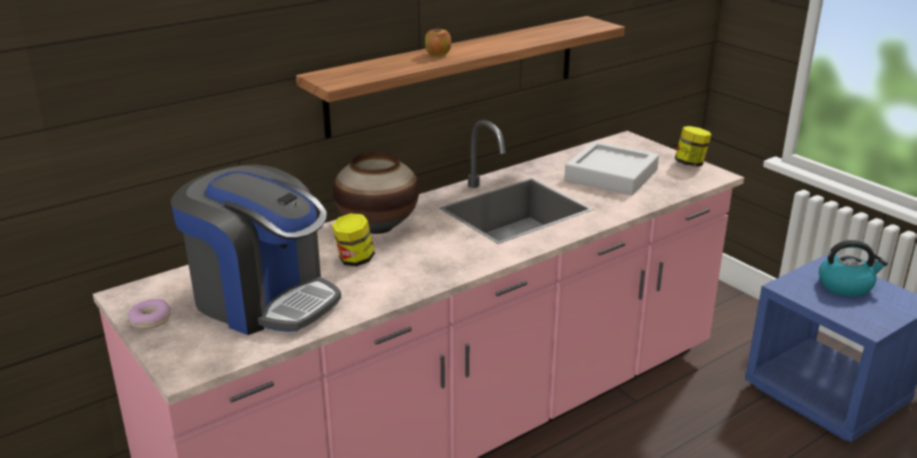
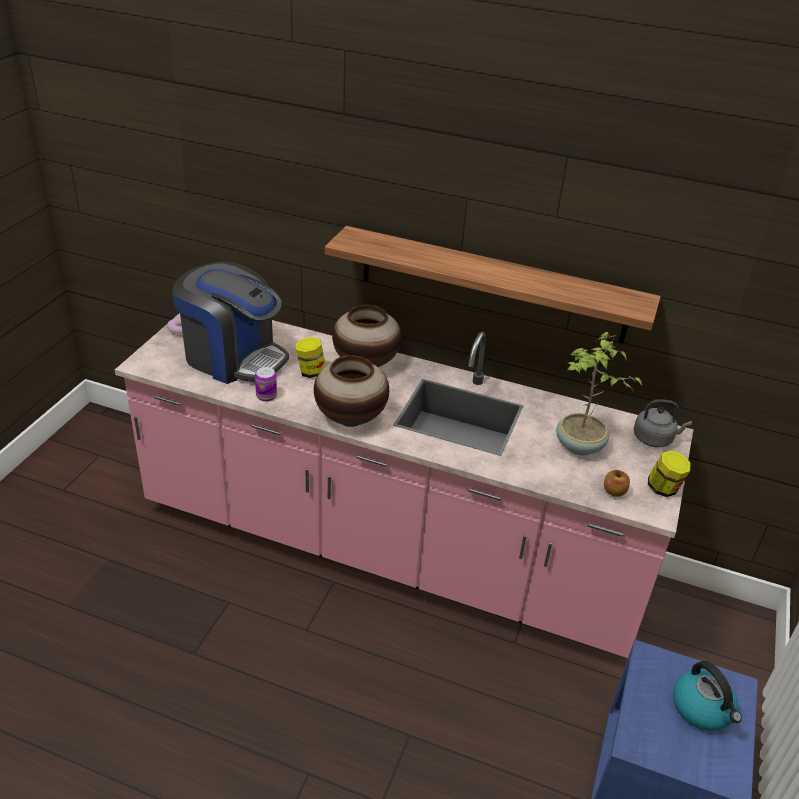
camera: 55 degrees right, 10 degrees up
(263, 299) = (233, 357): coffee machine -> coffee machine turned 60 degrees counterclockwise
(367, 298) = (266, 396): none -> can
(438, 54) = (453, 260): apple -> apple (614, 492)
(463, 262) = (350, 418): none -> vase
(611, 175) = (579, 447): grey tray -> potted plant
(627, 146) = (655, 439): none -> grey kettle

